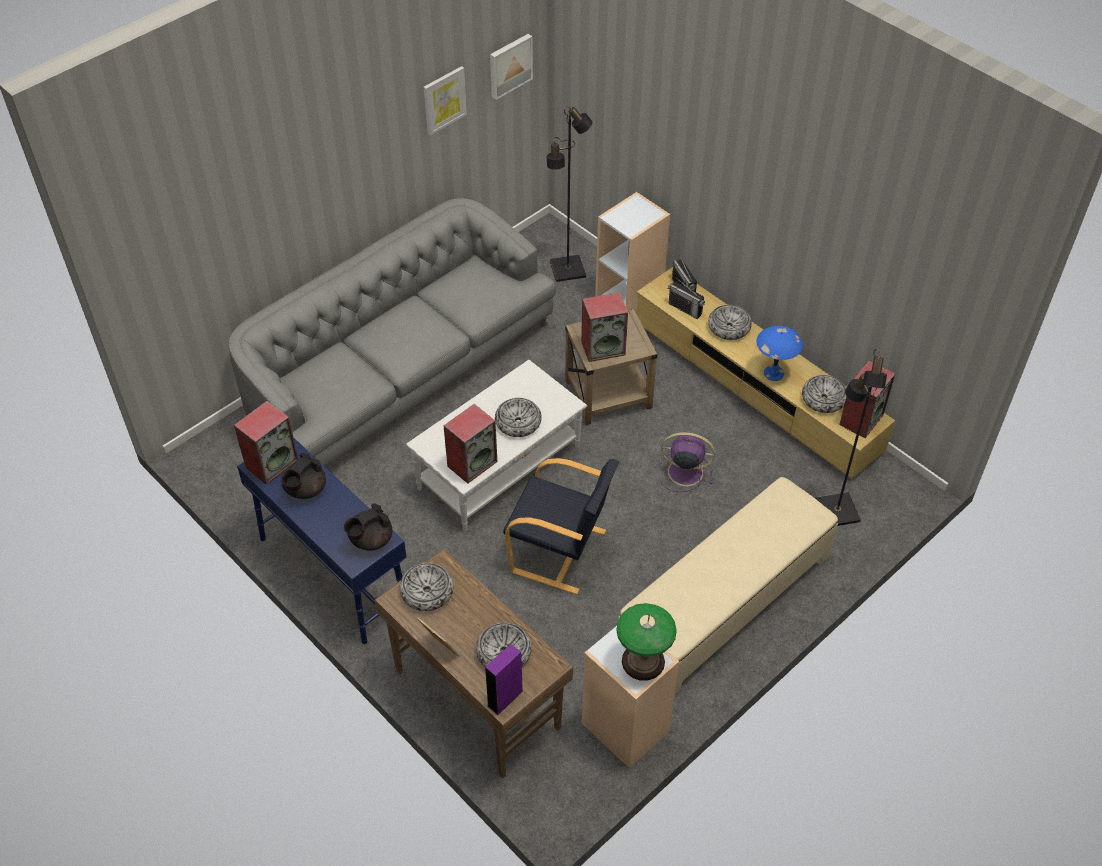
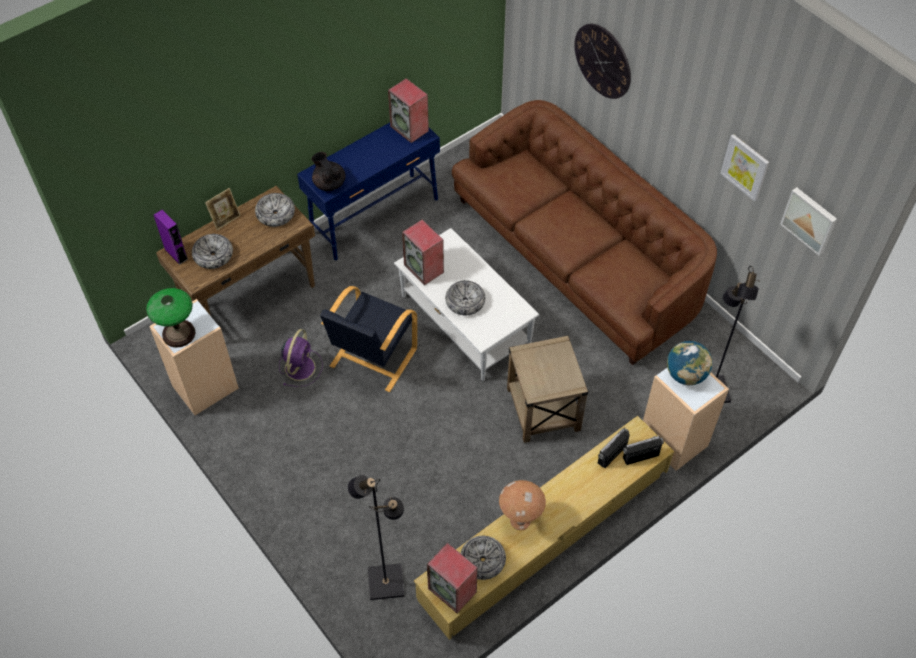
camera: 95 degrees right, 5 degrees up
(270, 204) = (603, 61): none -> wall clock
(305, 489) = (382, 147): black teapot -> none
(398, 371) = (578, 256): grey sofa -> brown sofa
(603, 347) = (537, 362): speaker -> none
(626, 218) = (686, 375): none -> globe
(683, 472) = (446, 459): purple fan -> purple fan (300, 366)
(724, 603) = (301, 471): beige bench -> none
(729, 327) = (585, 490): bowl -> none
(774, 373) = (520, 521): blue table lamp -> brown table lamp

